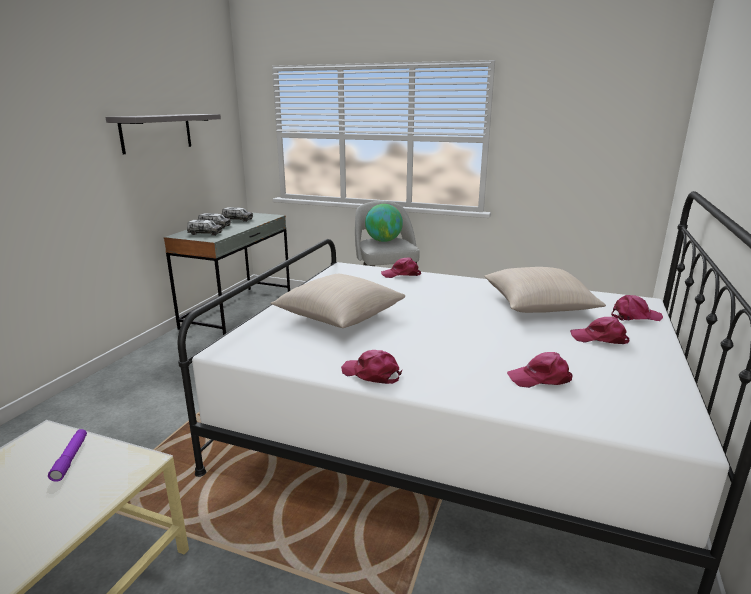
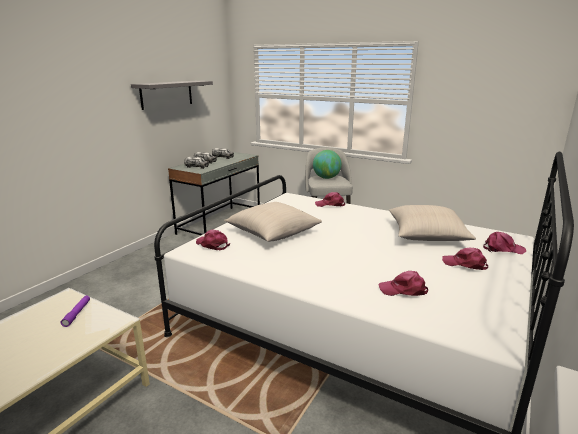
camera: 10 degrees right, 0 degrees up
(371, 374) = (280, 276): pink cap -> pink cap (212, 244)

